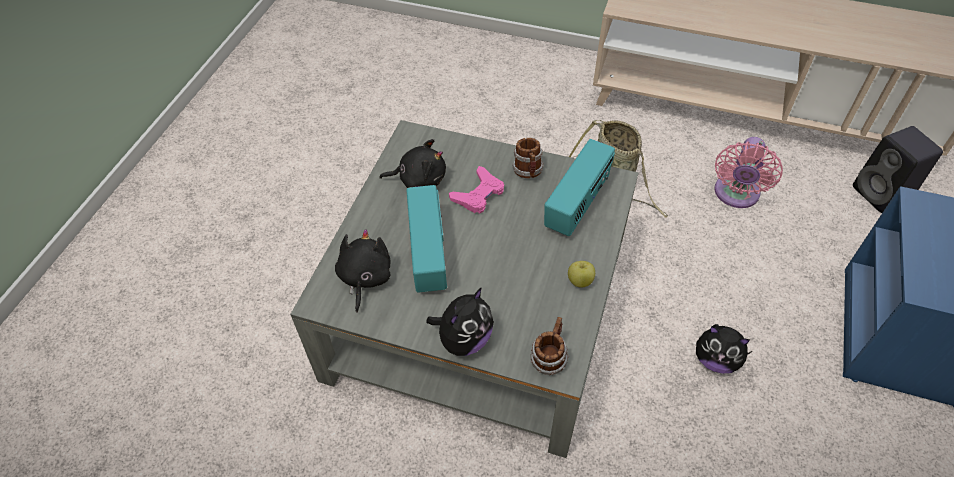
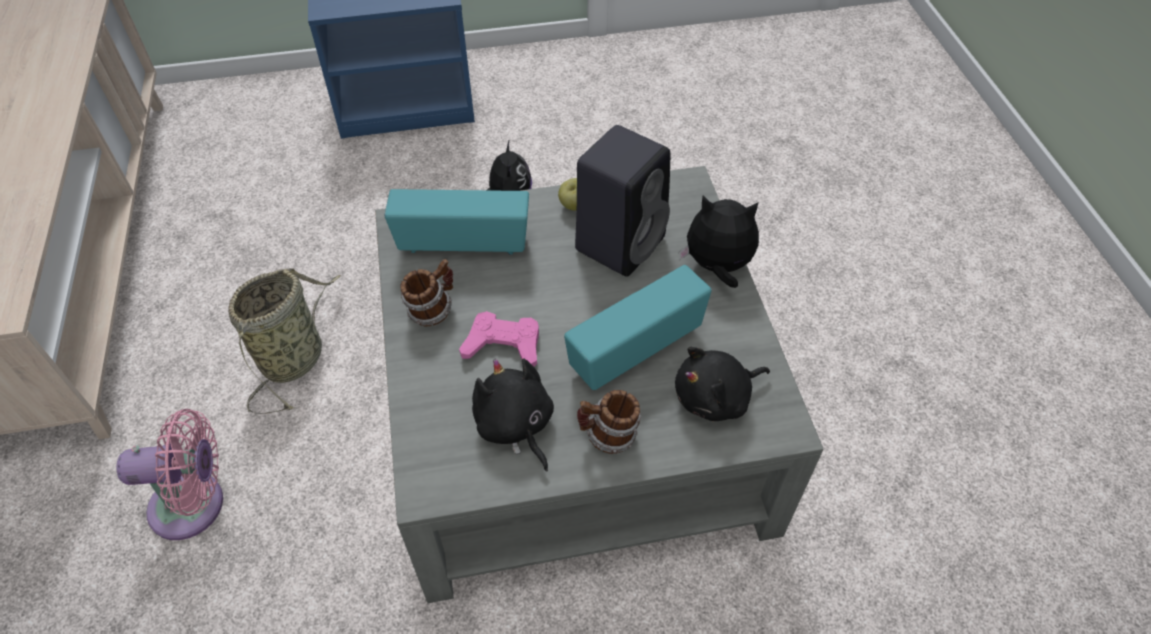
camera: 120 degrees left, 0 degrees up
(549, 358) = (684, 197): mug -> mug (608, 436)
(735, 195) = (260, 238): pink fan -> pink fan (195, 505)
(882, 195) = (214, 129): black speaker -> black speaker (621, 242)

